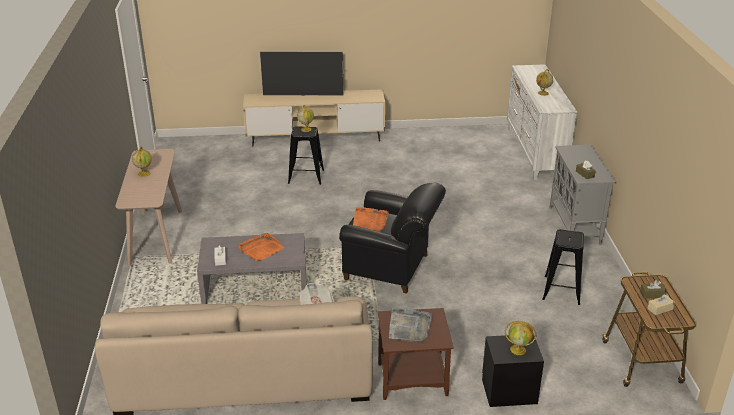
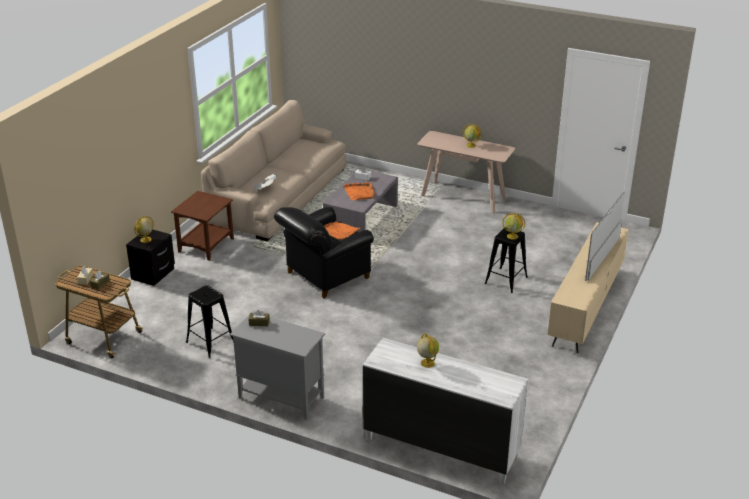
camera: 120 degrees right, 0 degrees up
(409, 327) = (205, 204): grey tray -> none

